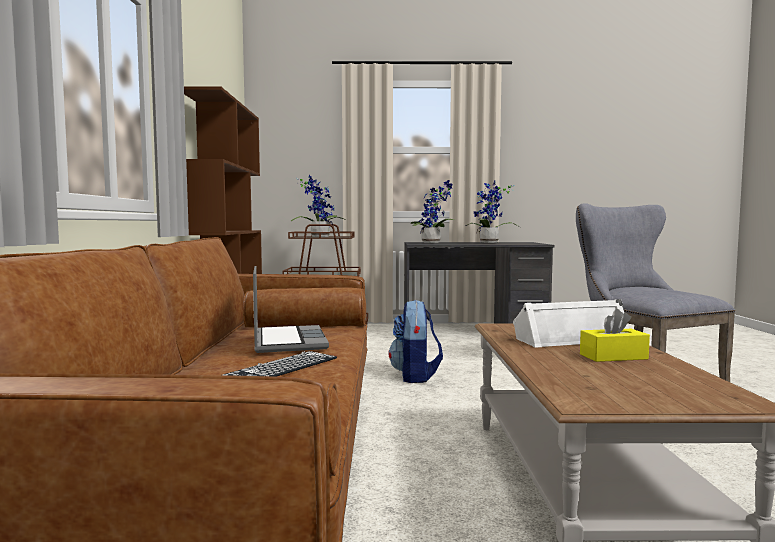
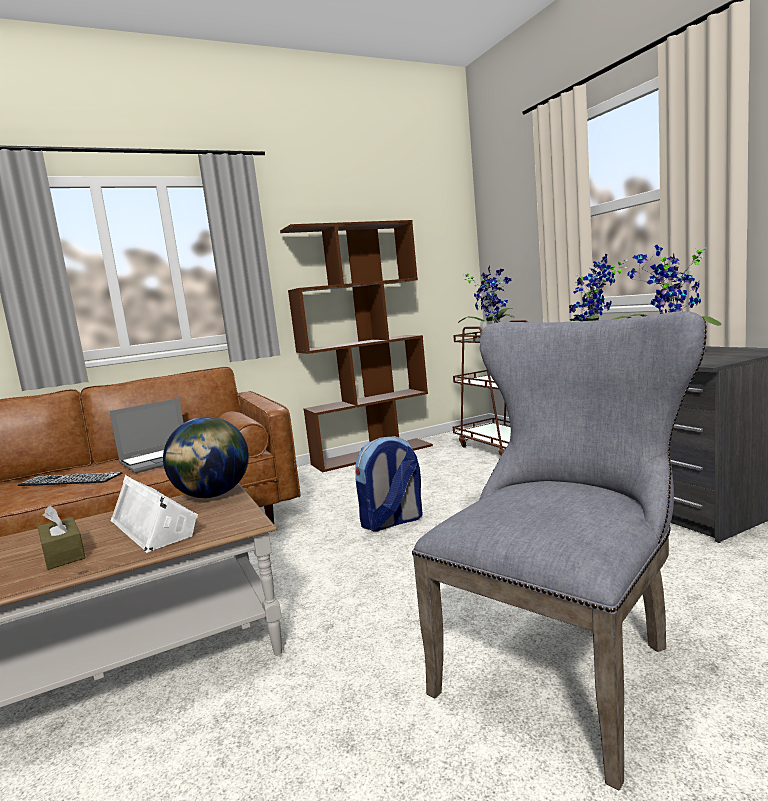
camera: 65 degrees right, 5 degrees up
(508, 327) = (213, 495): none -> globe
(613, 356) = (63, 554): yellow tissue box -> brown tissue box

